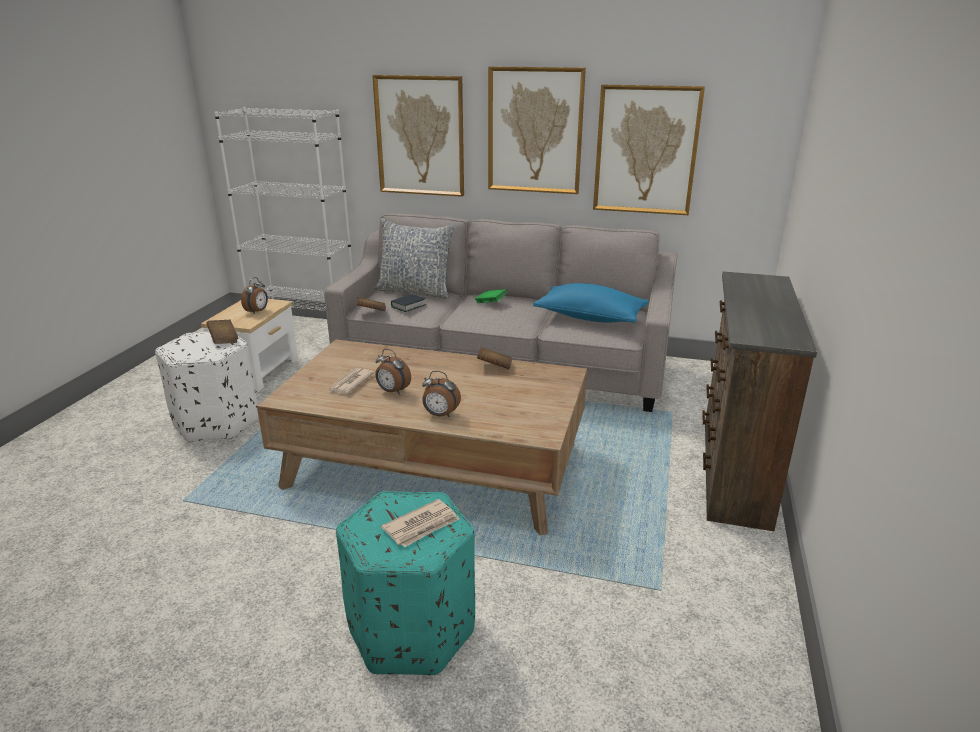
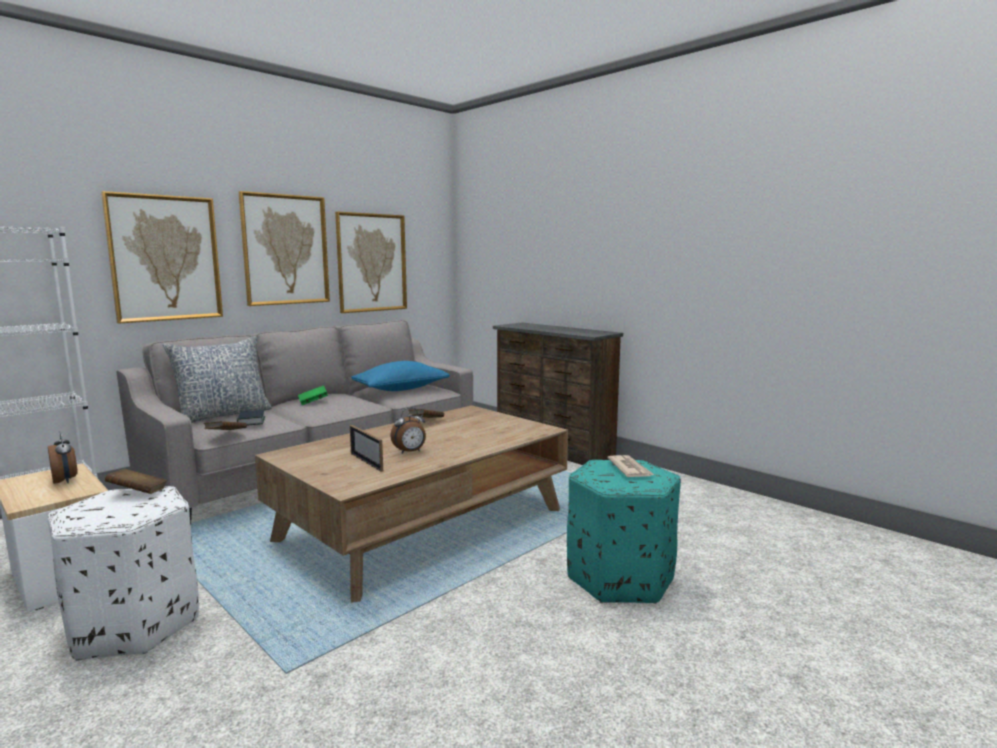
camera: 60 degrees left, 15 degrees down
(350, 383) = (366, 462): newspaper -> picture frame
(440, 415) = (475, 446): alarm clock -> none

